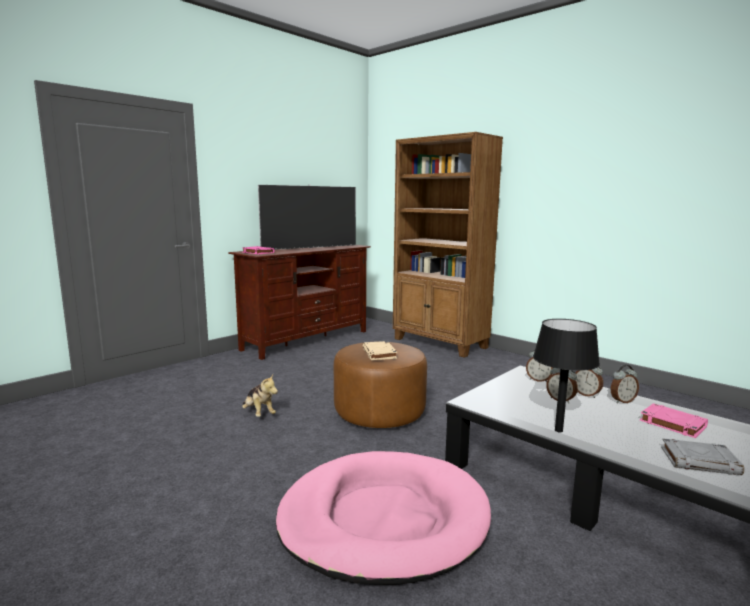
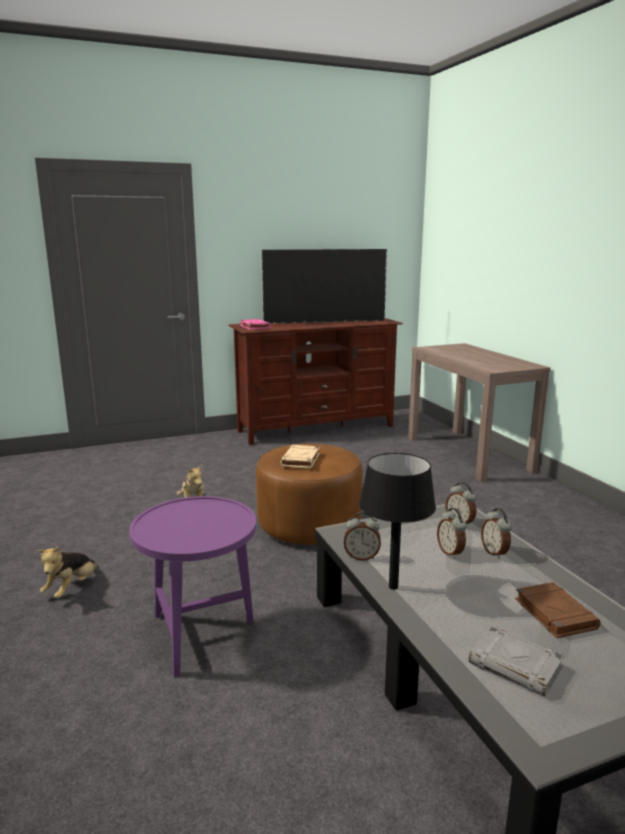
camera: 25 degrees right, 5 degrees up
(212, 514) = (71, 588): none -> plush toy
(383, 520) = (200, 634): pink dog bed -> purple side table
(440, 343) = (468, 454): brown bookcase -> brown console table
(622, 401) = (530, 571): alarm clock -> alarm clock (361, 557)
(671, 424) = (554, 613): pink book -> brown book

